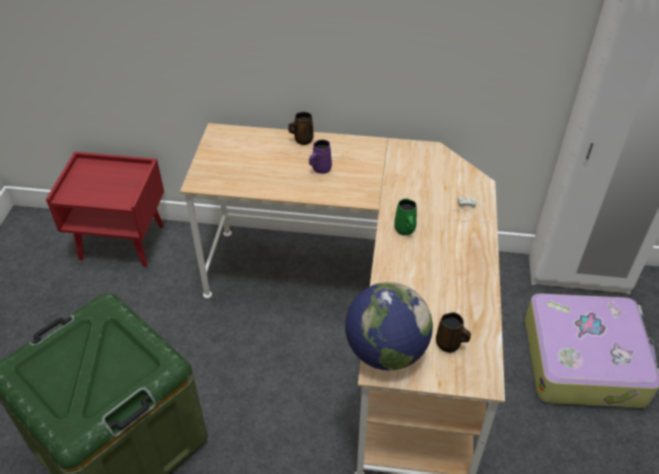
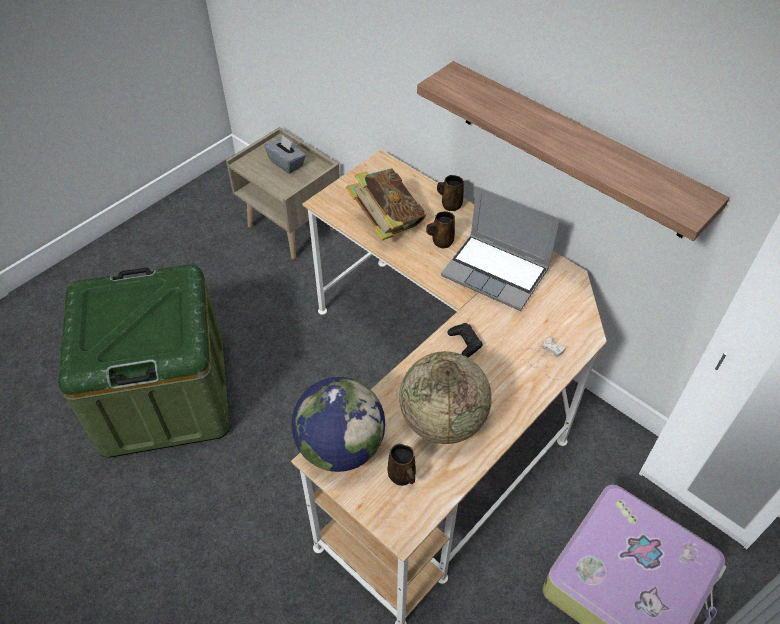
camera: 35 degrees right, 5 degrees up
(106, 178) = (287, 163): none -> grey tissue box
(123, 242) = (292, 227): red nightstand -> beige nightstand
(265, 174) = (386, 222): none -> book
(320, 169) = (441, 241): purple mug -> brown mug
(381, 171) = (497, 272): none -> laptop
(405, 230) = (465, 342): green mug -> black game controller
(407, 45) = (572, 149): none -> shelf
(440, 291) = (442, 421): none -> globe

